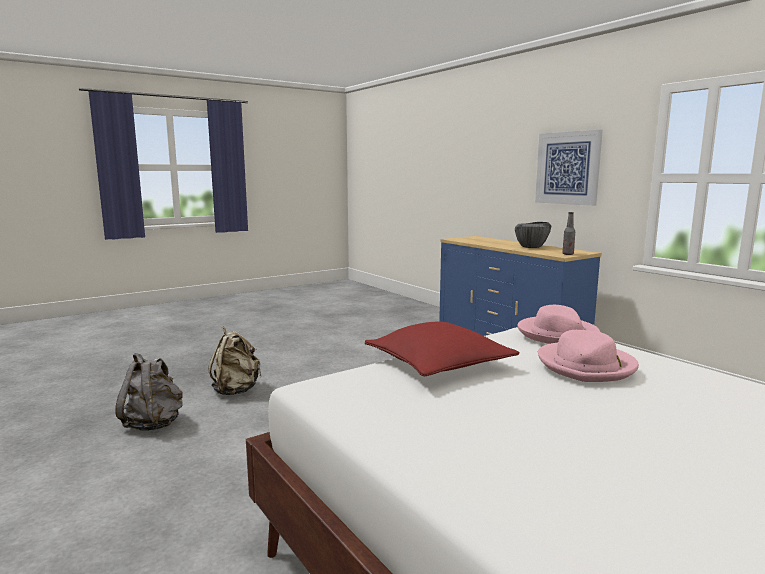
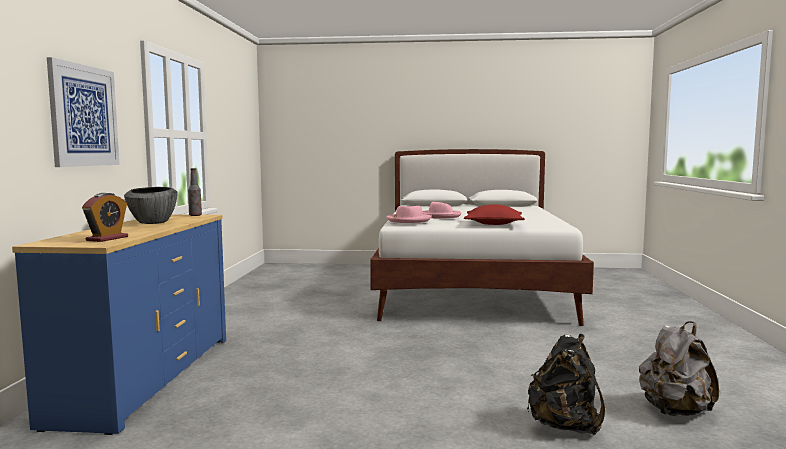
camera: 140 degrees left, 5 degrees down
(236, 390) = (565, 426): beige backpack -> black backpack
(468, 240) = (107, 238): none -> alarm clock

